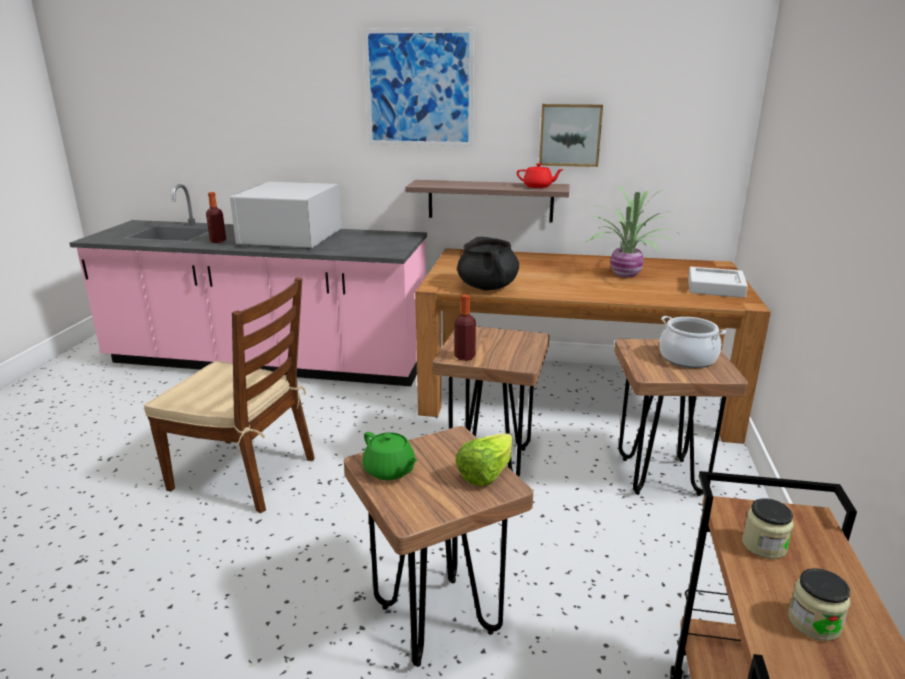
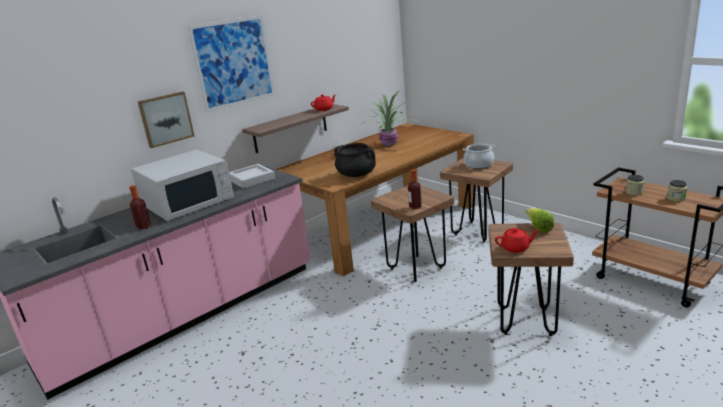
camera: 50 degrees left, 0 degrees up
(245, 473) = (332, 356): brown chair -> none
(290, 238) = (188, 202): white microwave -> white microwave turned 90 degrees counterclockwise
(390, 470) = (516, 248): green teapot -> red teapot
(570, 135) = (325, 73): picture -> picture (165, 119)
(715, 287) = (433, 134): grey tray -> grey tray (252, 179)

